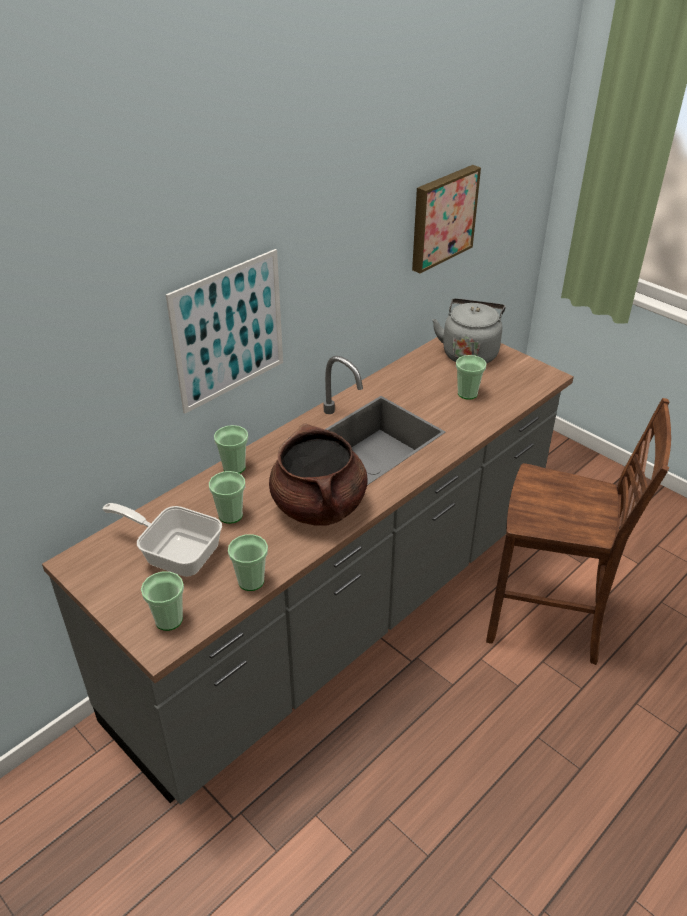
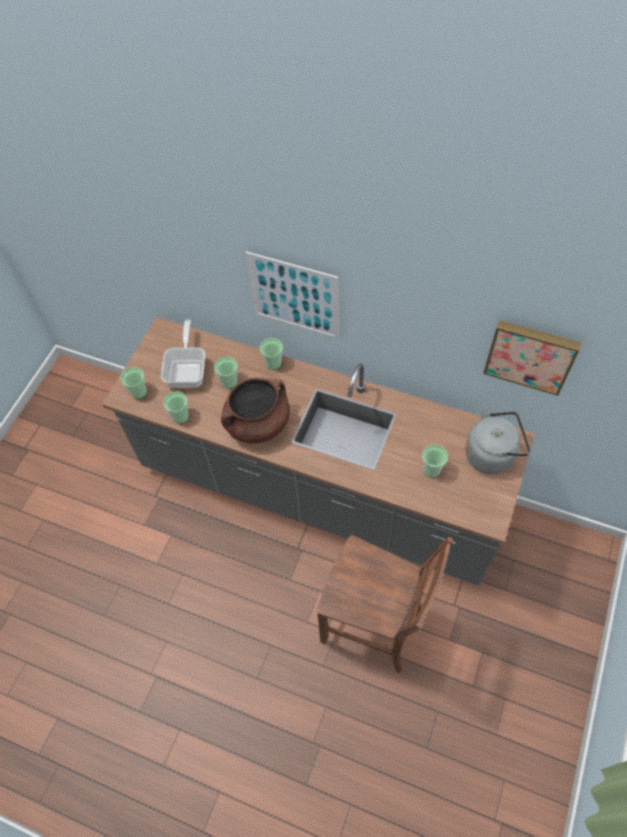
camera: 70 degrees right, 20 degrees up
(548, 622) = (374, 628): brown chair -> brown chair turned 60 degrees counterclockwise

